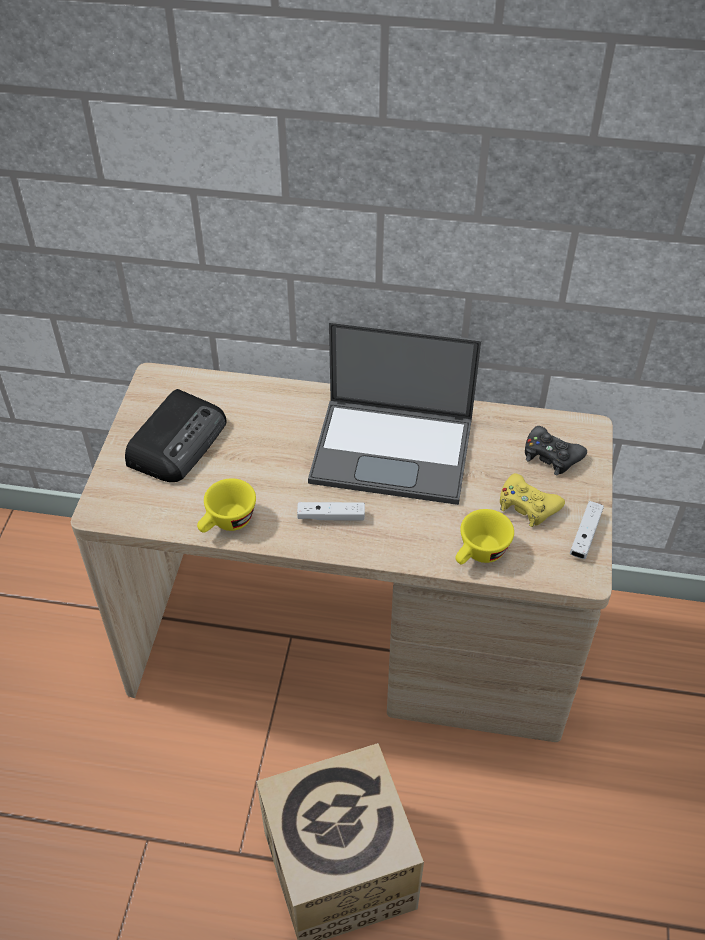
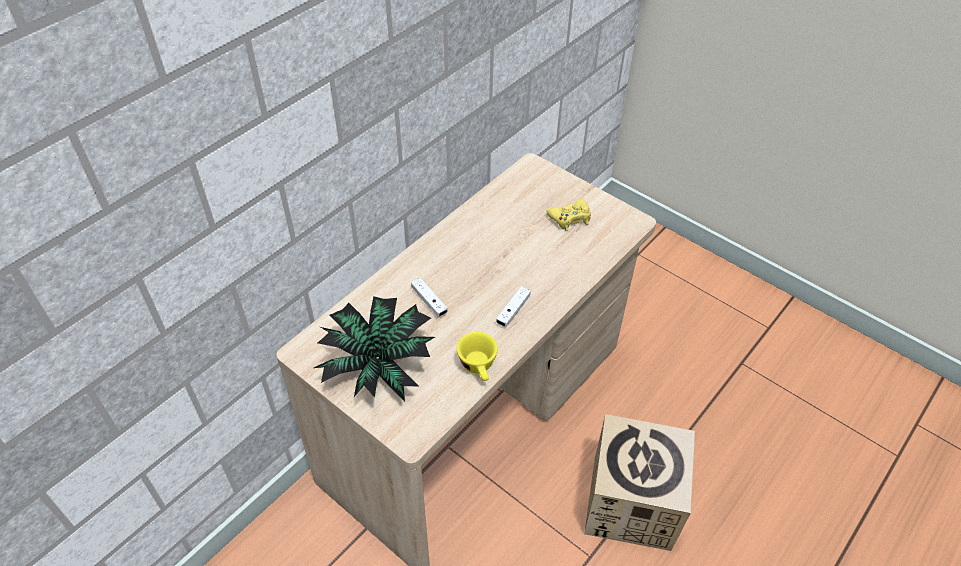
camera: 60 degrees left, 0 degrees up
(178, 441) = (379, 363): radio -> potted plant
(394, 450) = (480, 254): laptop -> none
(479, 554) = (592, 257): yellow cup -> none
(551, 456) = (540, 190): black game controller -> none
(585, 535) = (608, 207): white game controller -> white game controller (429, 301)

